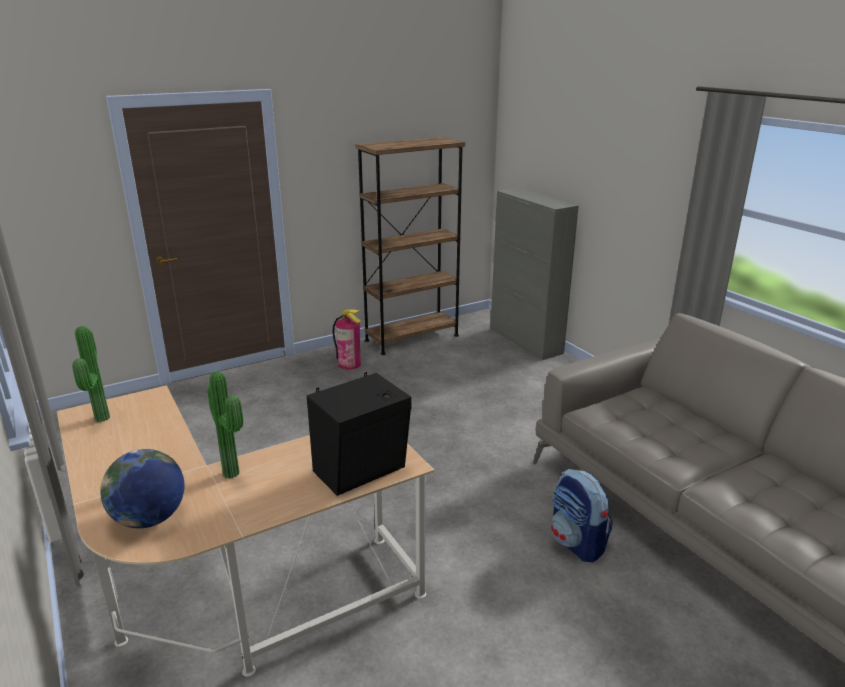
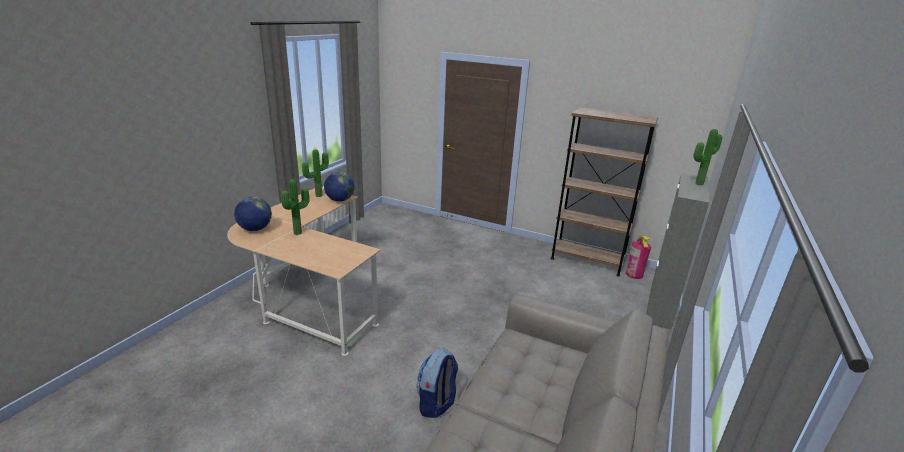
camera: 55 degrees right, 0 degrees up
(156, 403) = (340, 200): none -> globe
(349, 364) = (524, 253): fire extinguisher -> fire extinguisher (634, 274)
(363, 471) = (323, 260): black speaker -> none
(531, 194) = (697, 183): none -> potted plant

